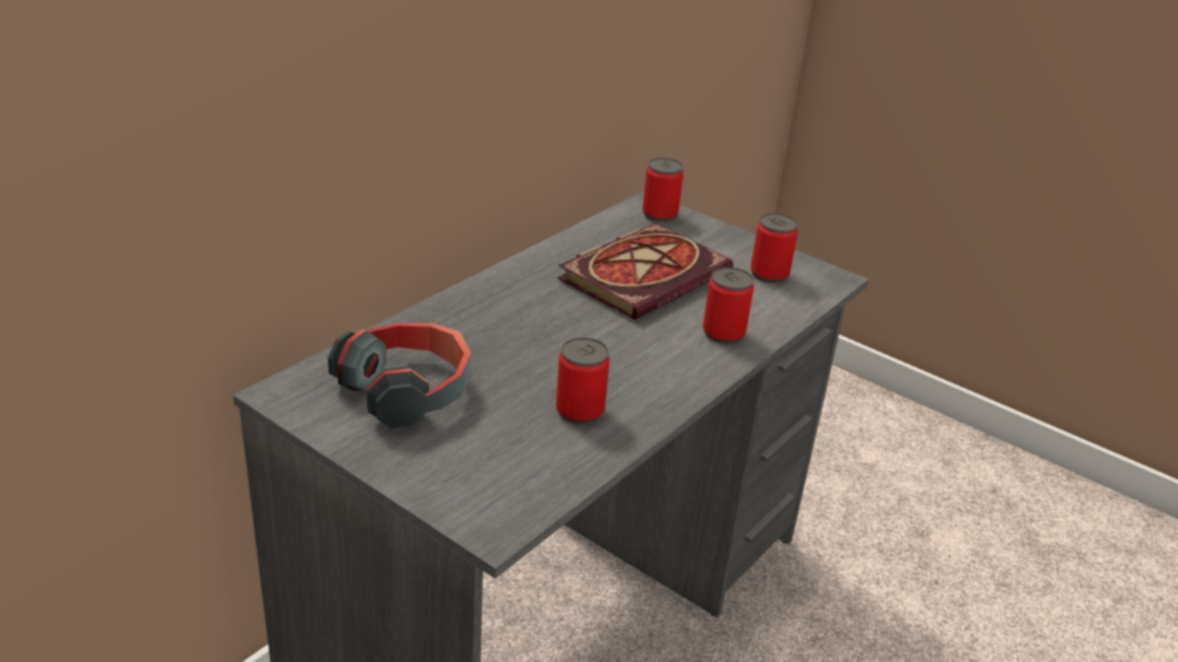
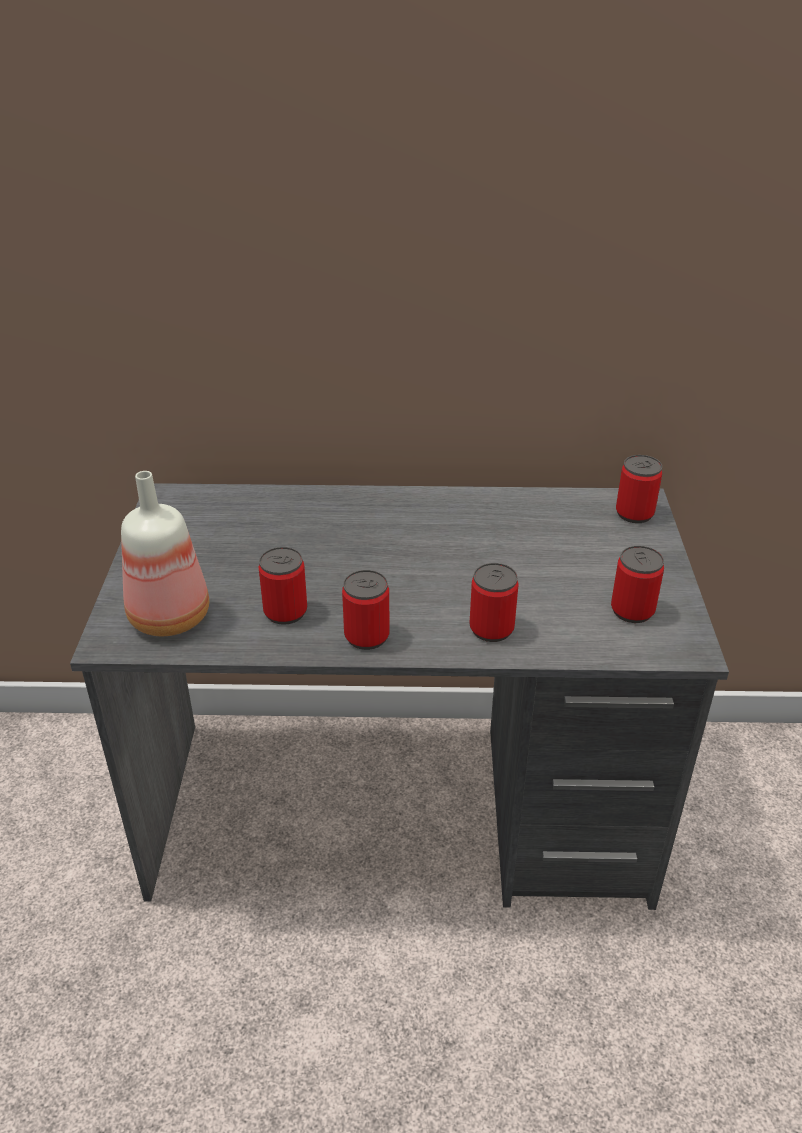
camera: 55 degrees right, 5 degrees up
(408, 390) = (222, 534): headphones -> none
(500, 477) = (167, 617): none -> bottle
(645, 274) = (523, 551): book -> none
(665, 388) = (367, 636): none -> can

